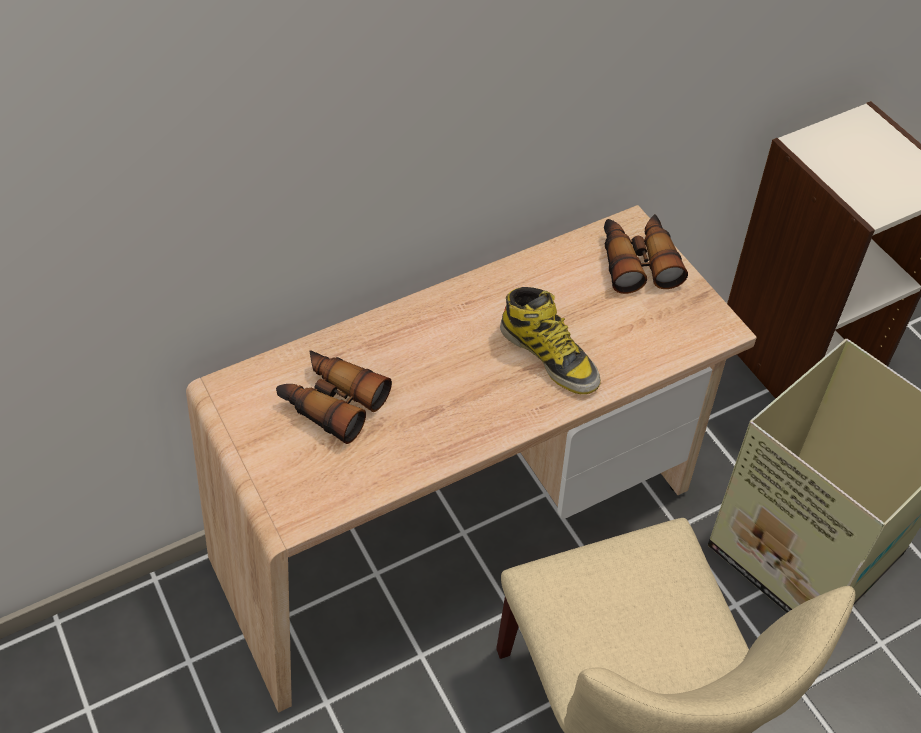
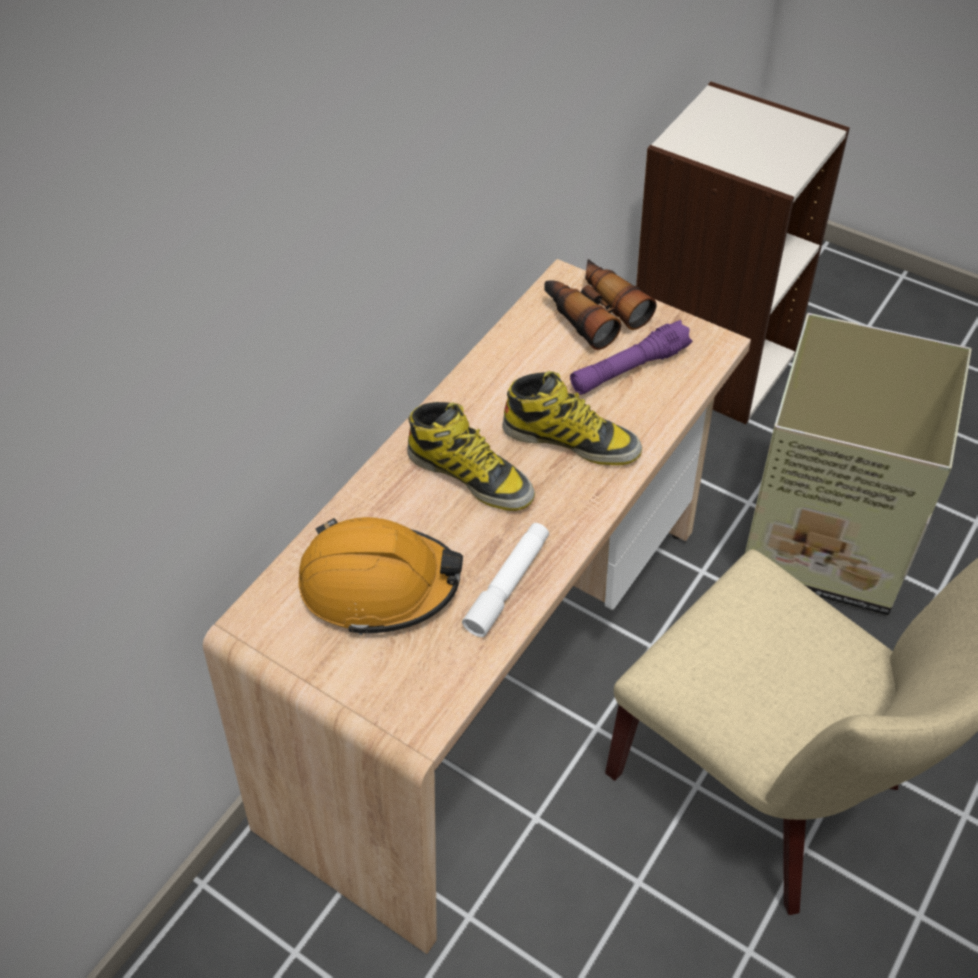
camera: 25 degrees left, 0 degrees up
(332, 402) = (379, 584): binoculars -> orange hard hat
(425, 446) = (508, 584): none -> white flashlight
(453, 349) = (471, 474): none -> boot
(635, 319) = (629, 369): none -> purple flashlight

